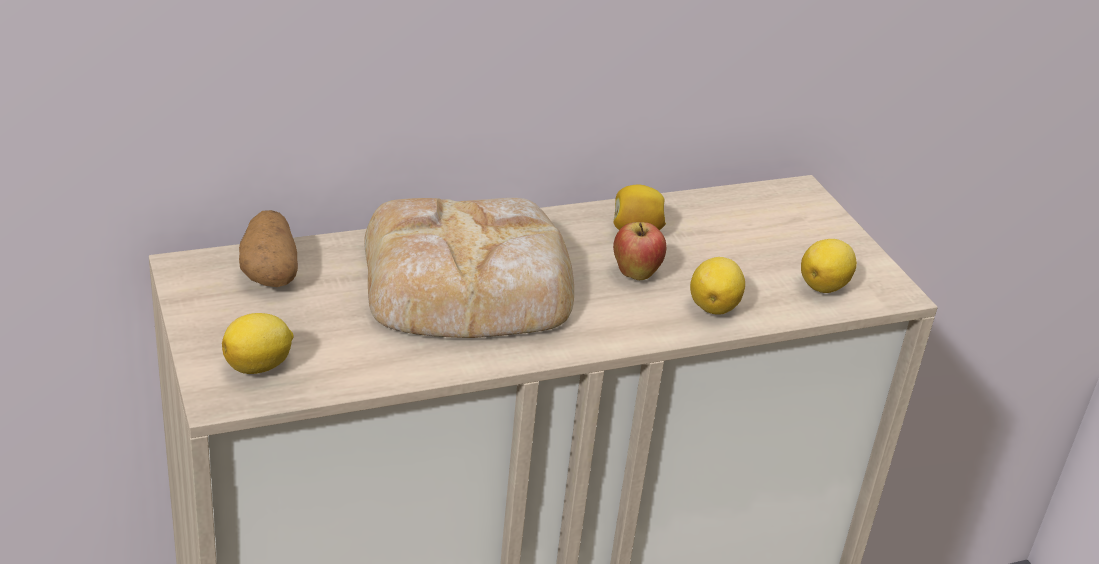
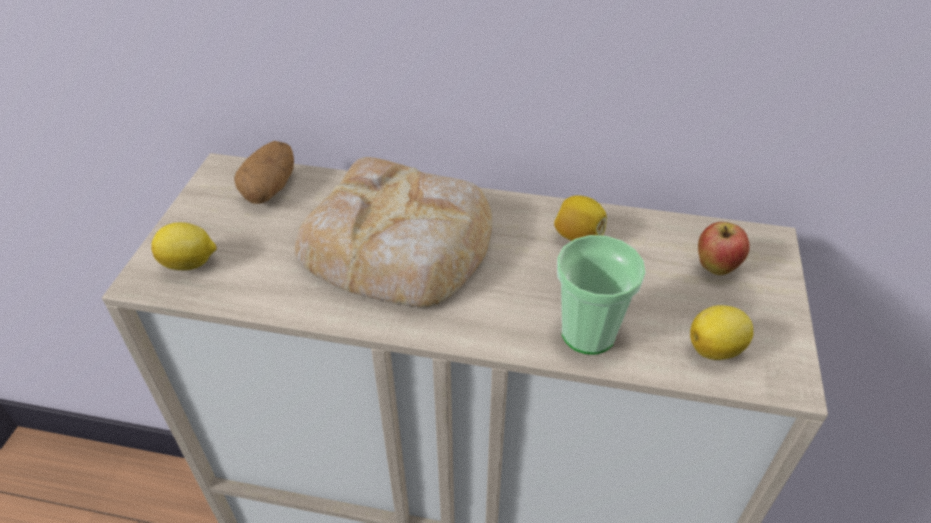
camera: 35 degrees right, 10 degrees up
(635, 275) = (542, 278): apple -> apple (715, 268)
(714, 306) = (588, 333): lemon -> cup

